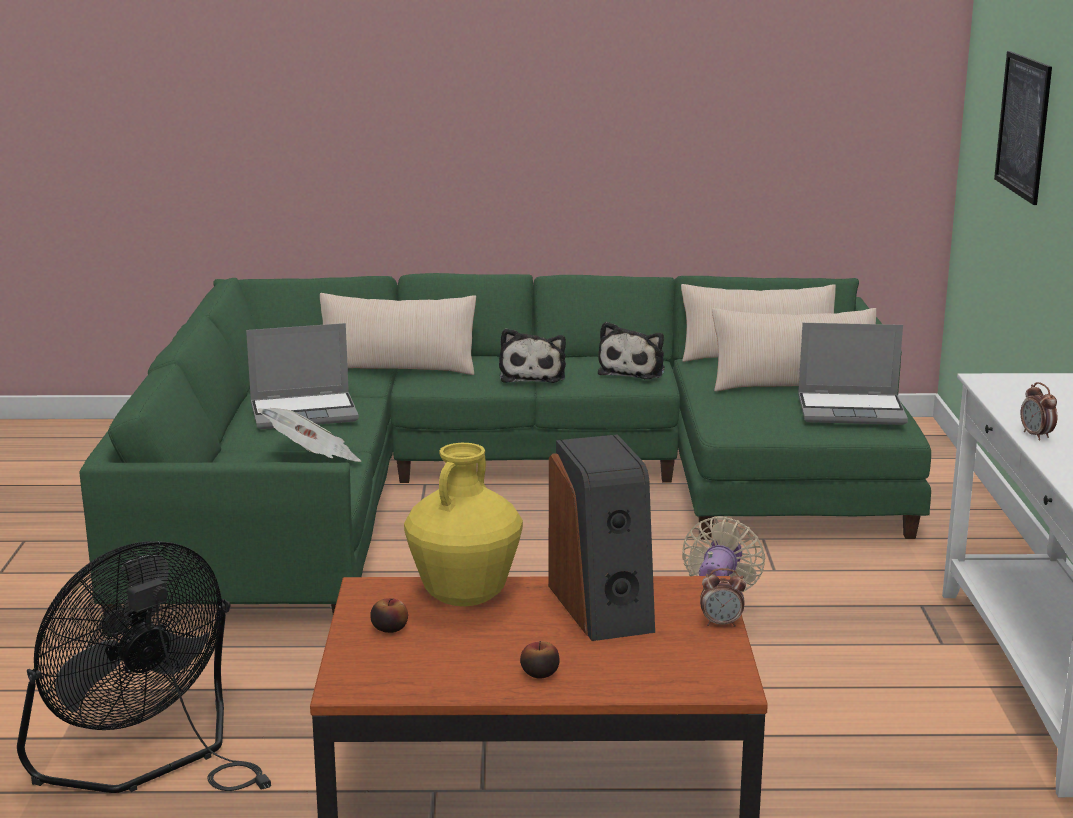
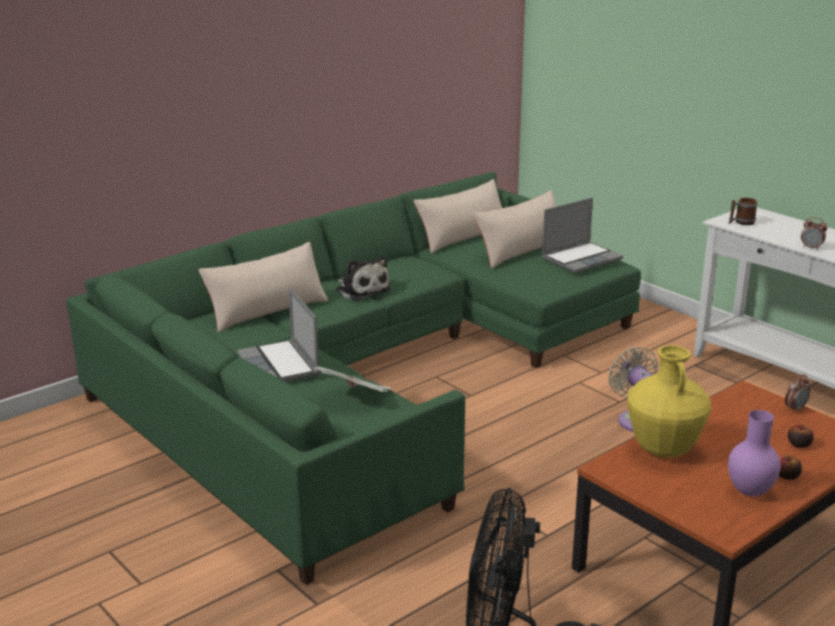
camera: 40 degrees left, 5 degrees up
(305, 412) = (280, 365): laptop -> laptop turned 120 degrees clockwise
(389, 628) = (670, 487): apple -> apple (799, 444)
(462, 667) = (749, 491): none -> purple vase
(603, 607) = (732, 424): speaker -> none
(633, 371) = (416, 268): plush toy -> none
(1010, 387) = (741, 222): none -> mug
(1023, 126) = (627, 59): picture -> none

